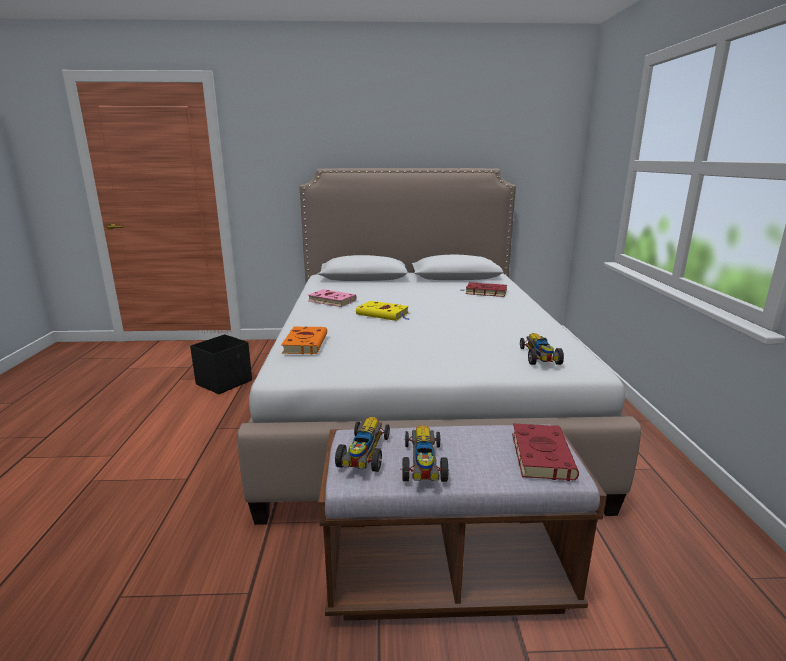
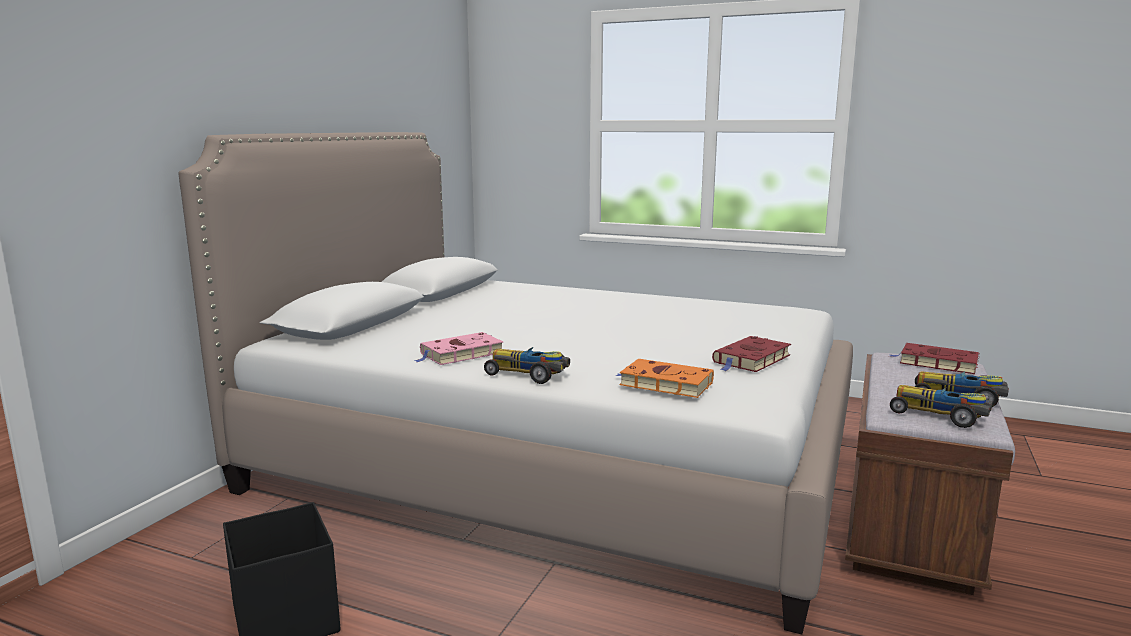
camera: 65 degrees left, 5 degrees down
(384, 314) = (571, 339): yellow book -> none
(484, 292) = (534, 294): red book -> red book (751, 360)
(540, 357) = (772, 316): toy car -> toy car (529, 375)

